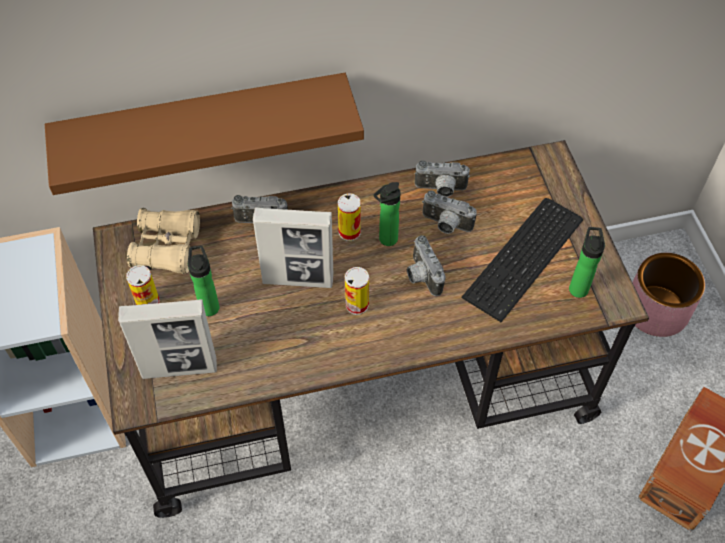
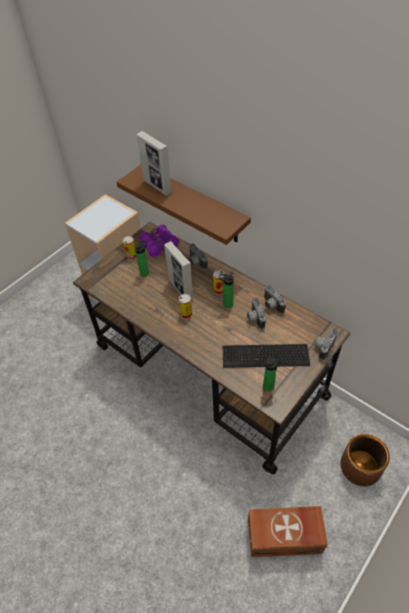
camera: 55 degrees right, 5 degrees down
(167, 248) = (159, 245): beige binoculars -> purple binoculars
(180, 368) = (112, 282): picture frame -> picture frame (157, 186)
(421, 276) = (220, 326): camera -> camera (323, 346)
(655, 311) = (360, 467): pink planter -> brown planter

